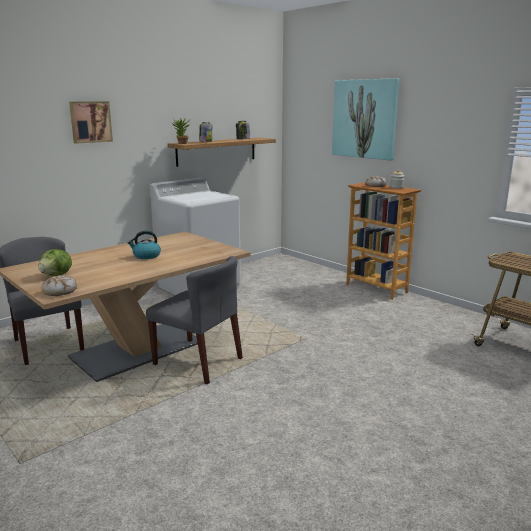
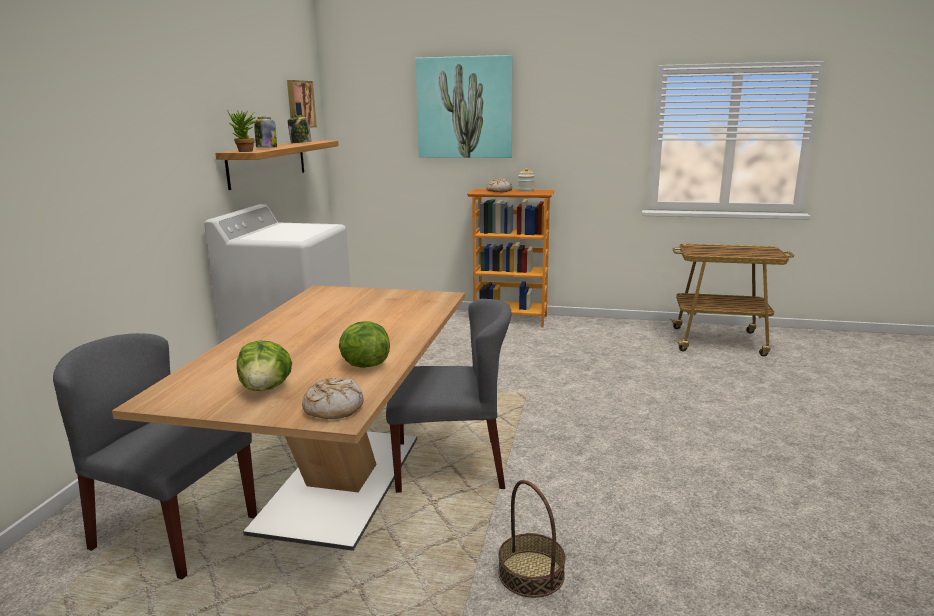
camera: 35 degrees left, 0 degrees up
(90, 122) = (116, 117): picture -> picture (299, 104)
(113, 276) = (364, 365): none -> lettuce
(146, 256) = (341, 327): kettle -> none
(153, 429) = (531, 573): none -> basket

